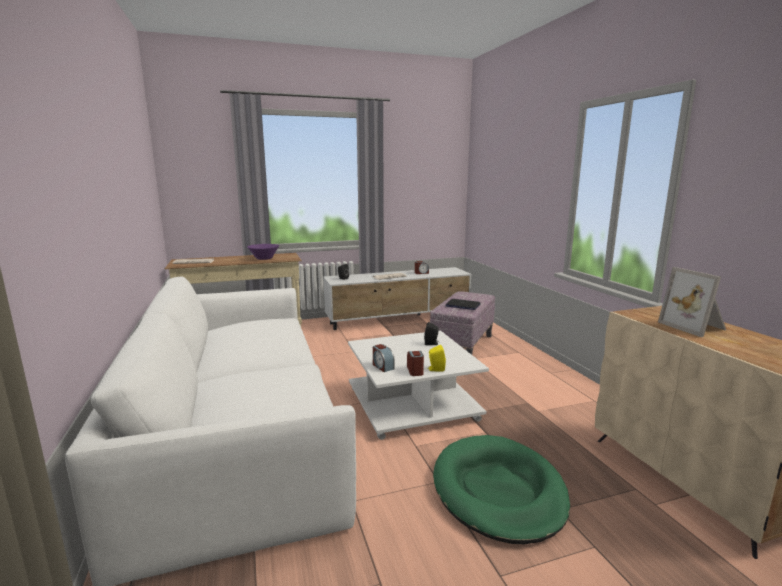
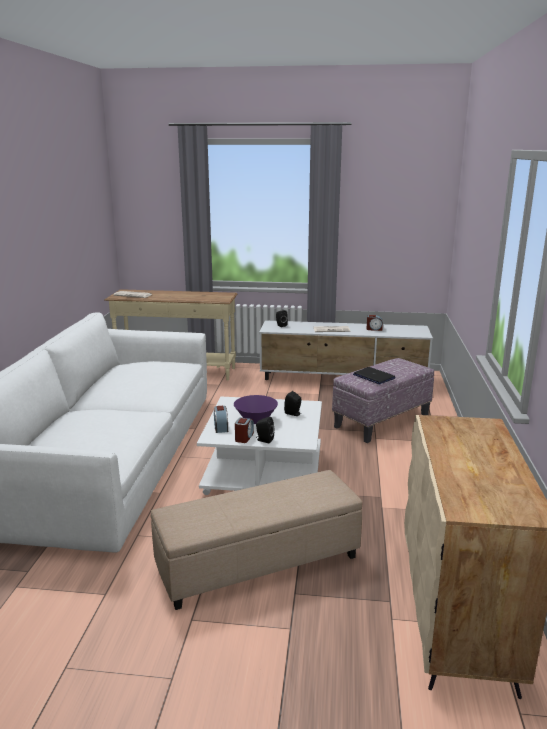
camera: 25 degrees right, 5 degrees up
(264, 258) = (196, 297): purple bowl -> purple bowl (256, 420)
(435, 369) = (264, 440): yellow speaker -> black speaker
(498, 491) = (258, 563): green dog bed -> beige ottoman
(694, 327) = (469, 448): picture frame -> none

